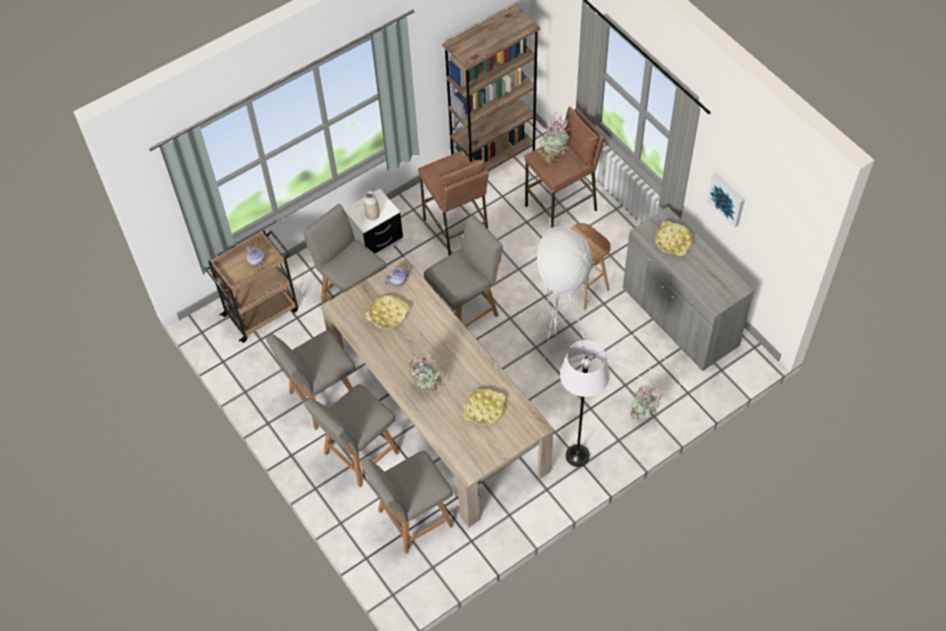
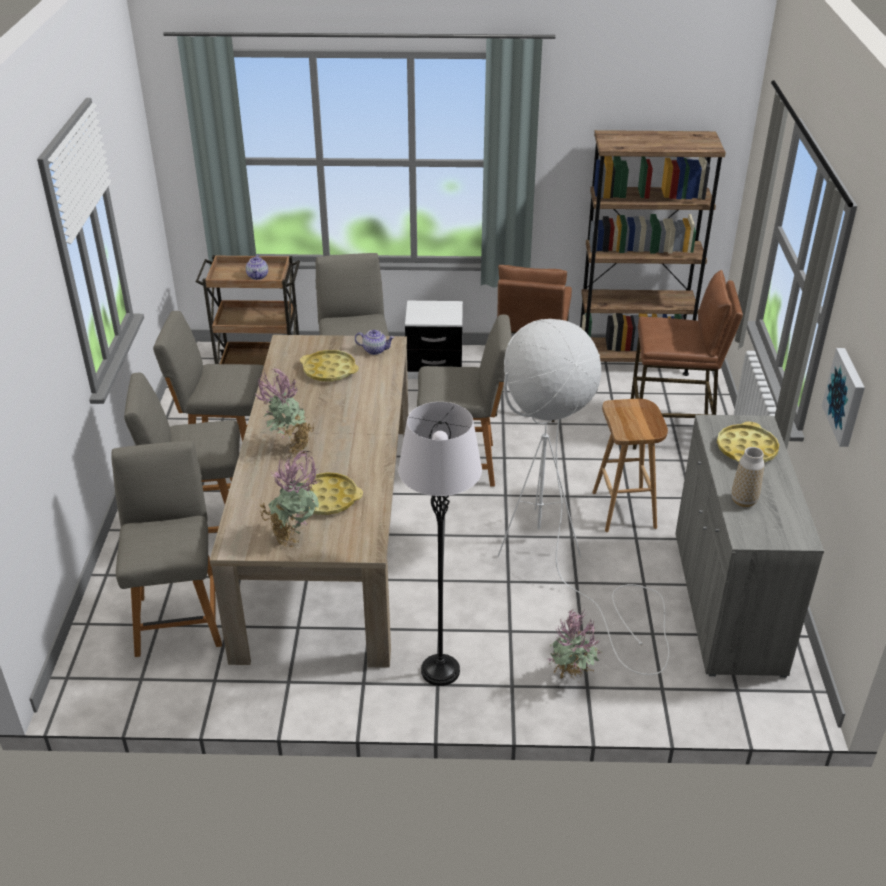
camera: 35 degrees right, 20 degrees down
(372, 215) = (430, 316): vase -> vase (743, 501)
(412, 519) = (179, 618): grey chair -> grey chair turned 75 degrees clockwise
(552, 157) = (670, 329): potted plant -> potted plant (295, 536)

